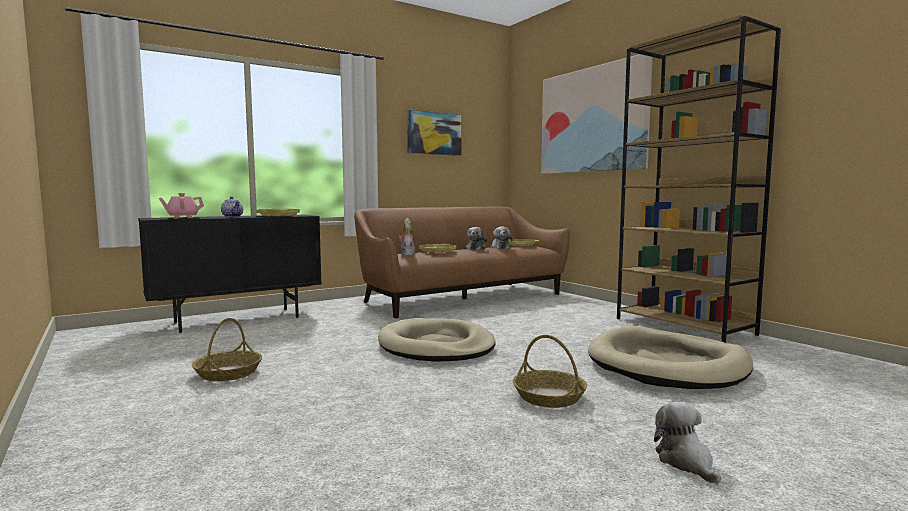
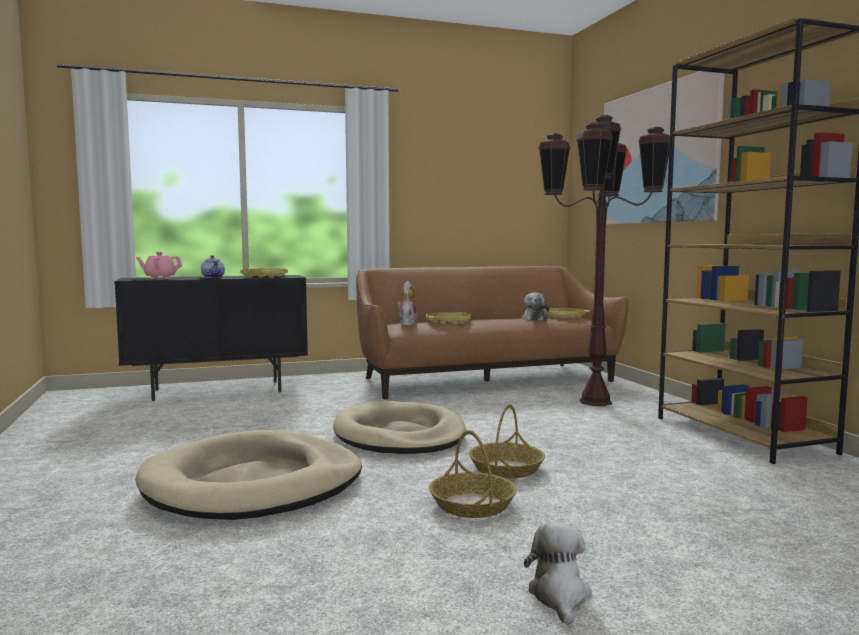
camera: 15 degrees right, 0 degrees up
(228, 373) = (164, 446): basket -> basket (506, 469)
(434, 133) = (466, 176): picture -> none
(476, 248) = (502, 319): plush toy -> none
(560, 310) = (595, 402): none -> brown floor lamp
(667, 365) = (663, 482): beige dog bed -> beige dog bed (254, 484)

